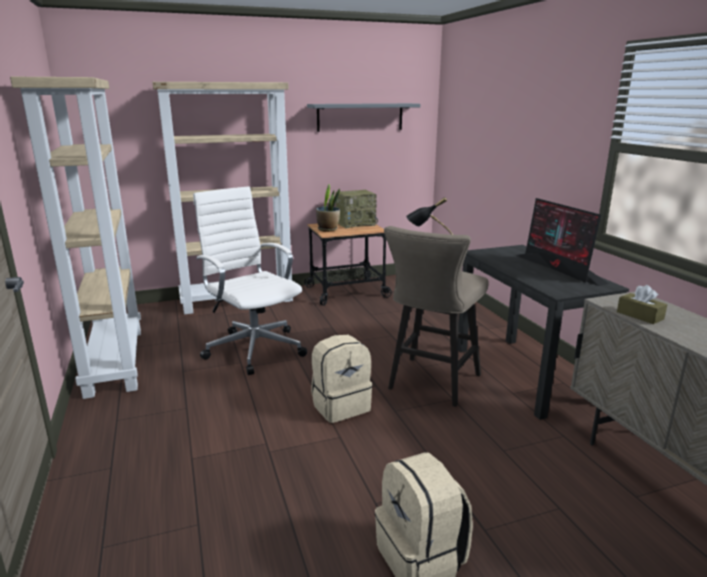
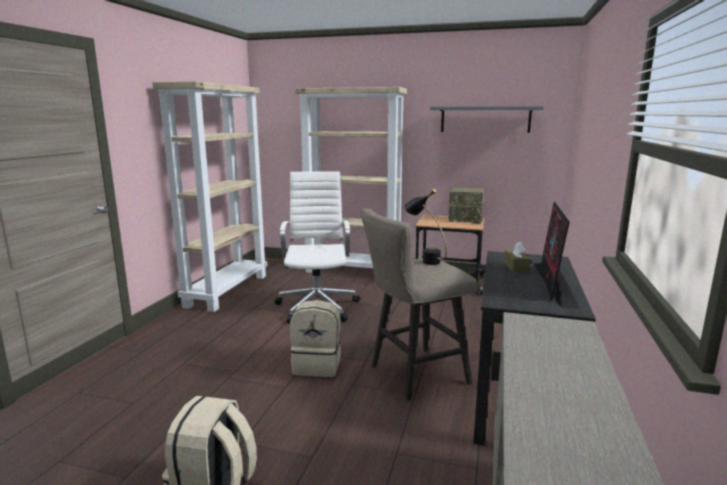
camera: 35 degrees right, 5 degrees down
(328, 229) = (431, 220): potted plant -> none
(640, 315) = (526, 341): brown tissue box -> brown tissue box (516, 267)

